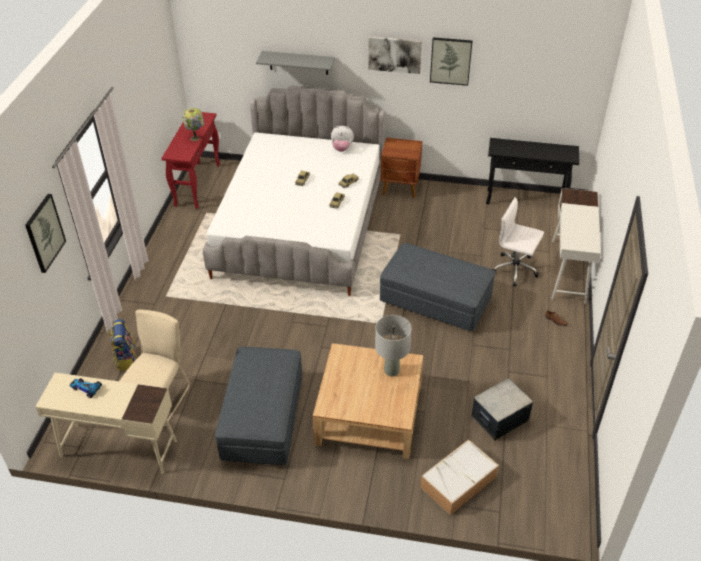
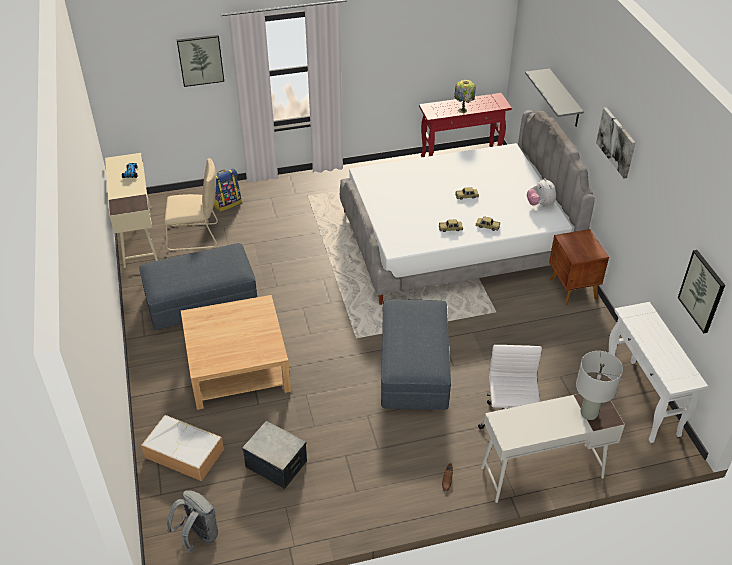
camera: 65 degrees right, 0 degrees up
(391, 370) = (256, 344): grey table lamp -> grey table lamp (589, 413)
(450, 61) = (648, 184): picture -> picture (702, 291)
(525, 201) = (642, 401): black console table -> white console table
(556, 494) = (198, 536): none -> grey backpack

